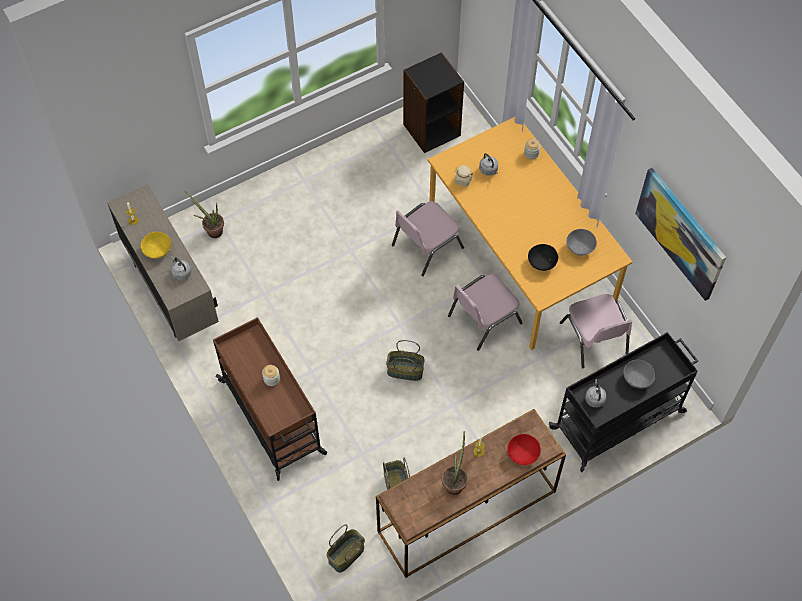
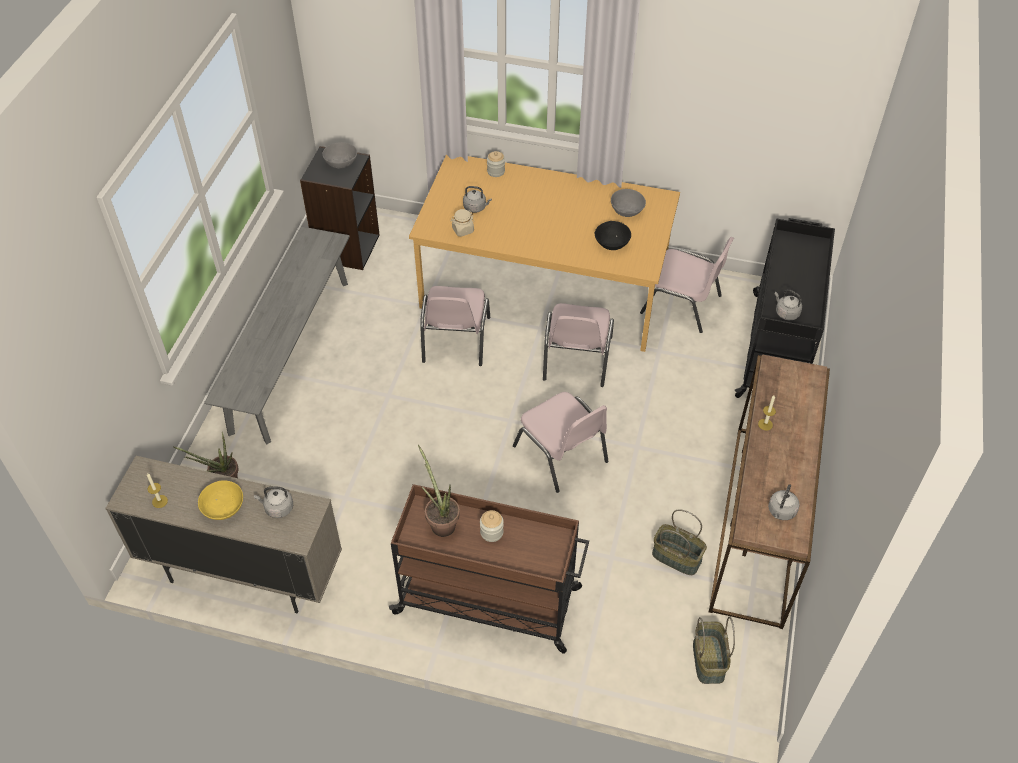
camera: 45 degrees left, 10 degrees down
(325, 178) = (290, 354): none -> grey bench
(404, 371) = (561, 454): basket -> pink chair
(422, 505) = (781, 512): none -> grey kettle
(455, 482) = (780, 467): potted plant -> potted plant (440, 522)
(523, 454) = (801, 395): red bowl -> none
(637, 378) = (795, 272): grey bowl -> grey bowl (341, 162)
(680, 233) = (744, 98): picture -> none

